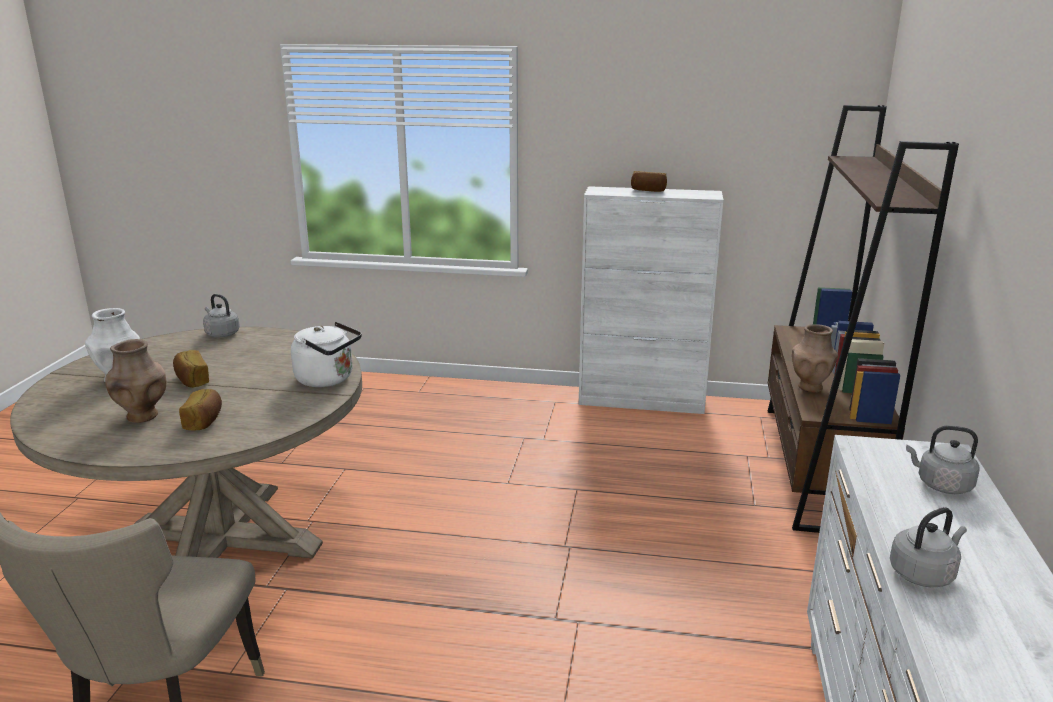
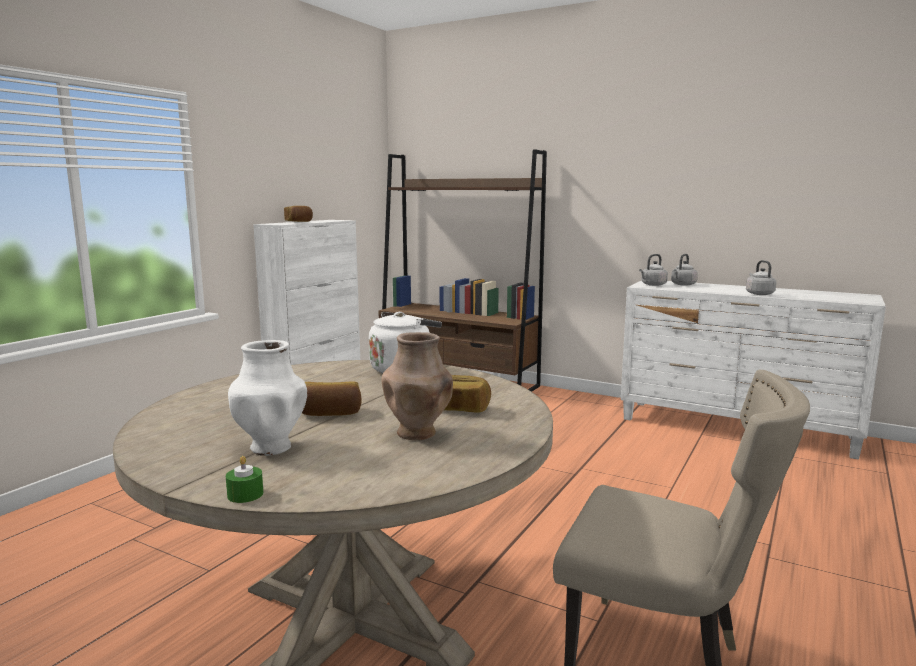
camera: 70 degrees left, 10 degrees down
(41, 391) = (245, 494): none -> green candle
(221, 333) = (186, 400): grey kettle -> grey kettle (652, 285)
(810, 387) = (477, 318): brown vase -> none

